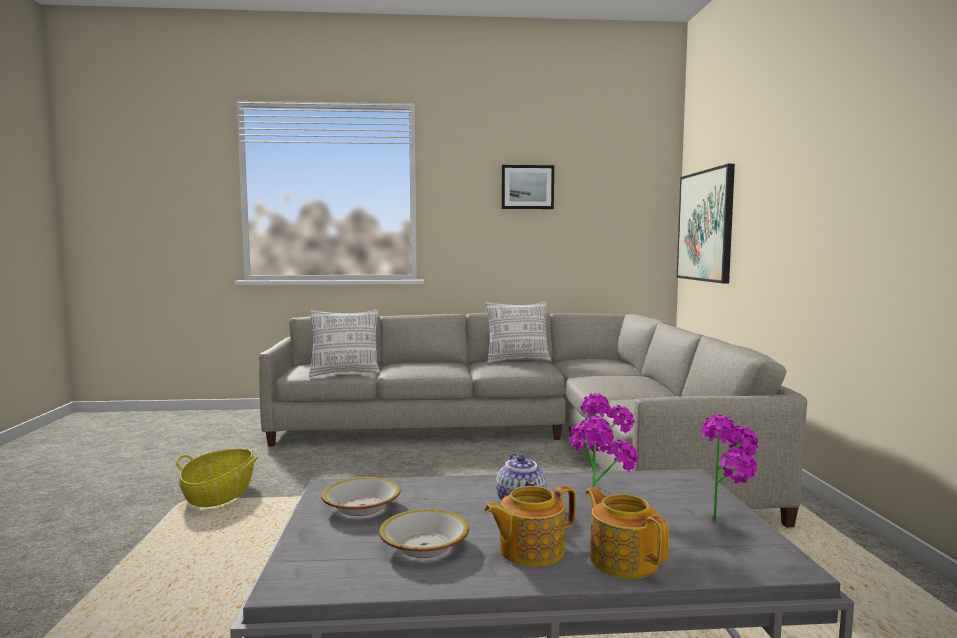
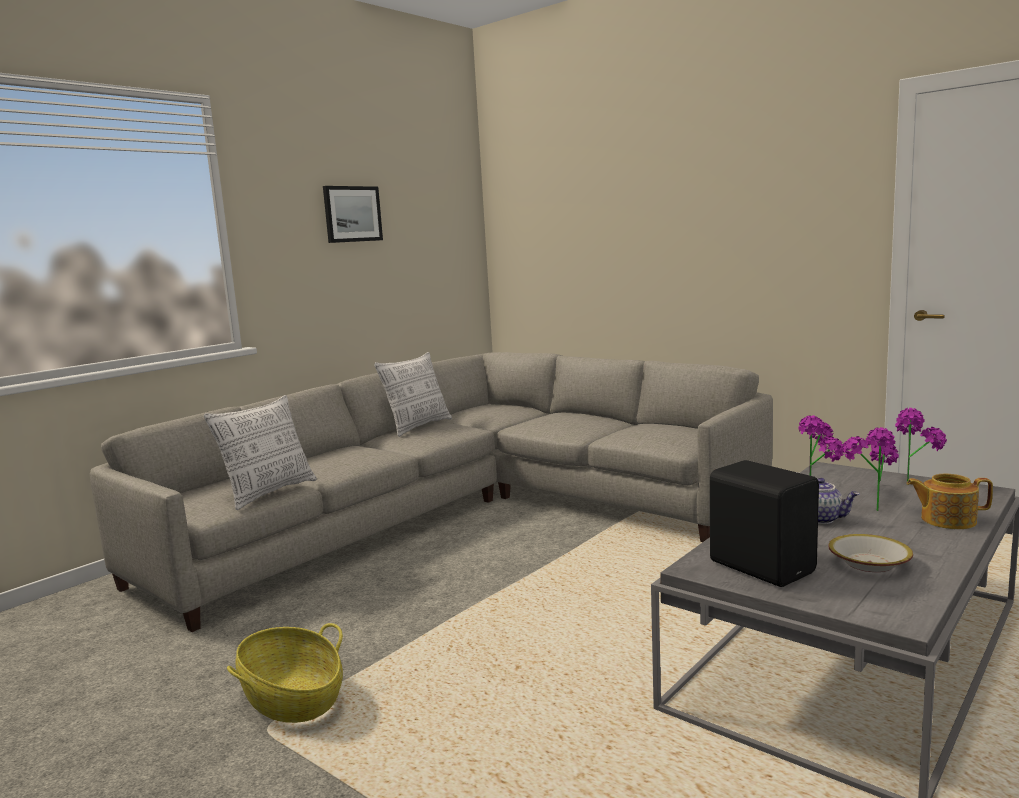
camera: 45 degrees left, 5 degrees up
(362, 506) = (762, 566): bowl -> black speaker
(529, 550) = (908, 537): teapot -> none
(705, 226) = (538, 252): picture -> none

